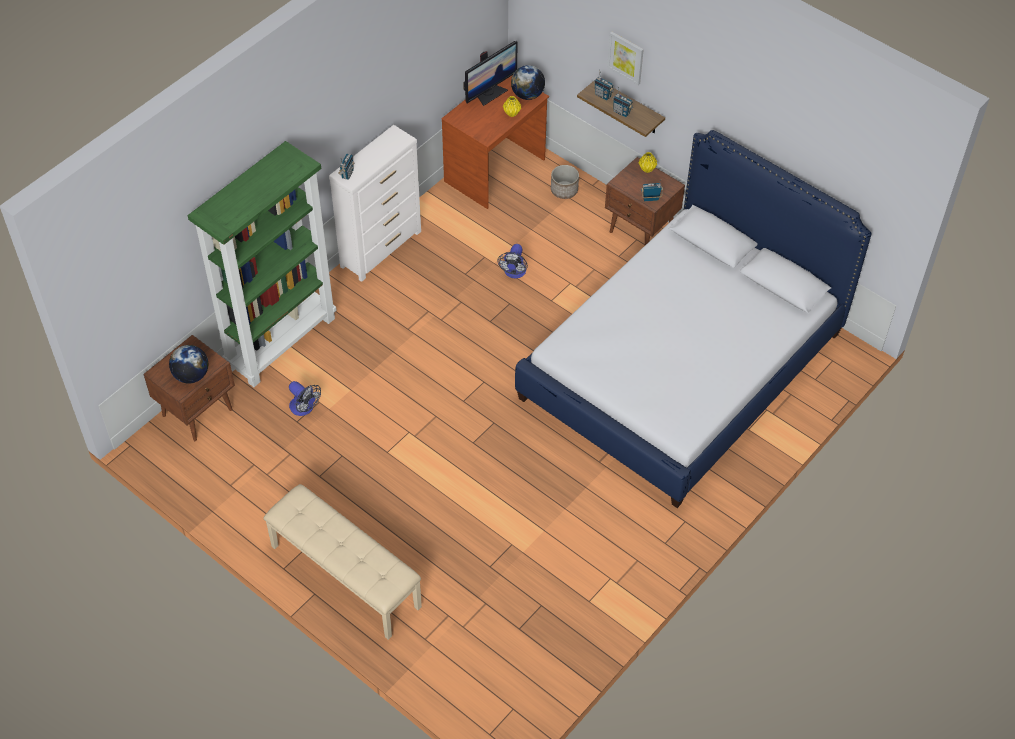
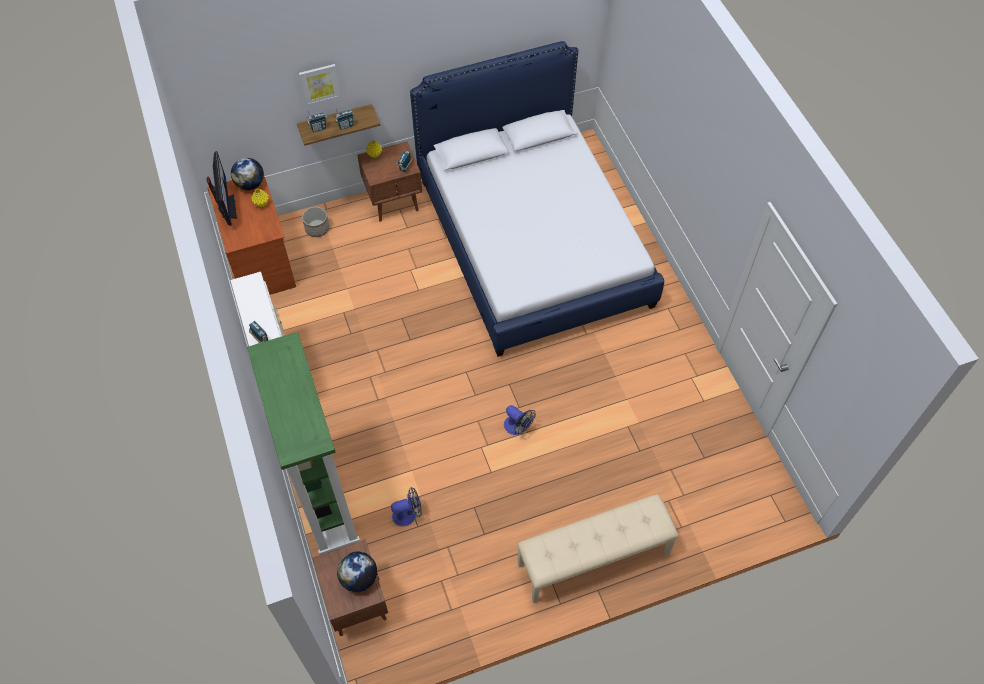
camera: 60 degrees left, 5 degrees up
(514, 273) = (374, 300): fan -> fan (518, 427)

